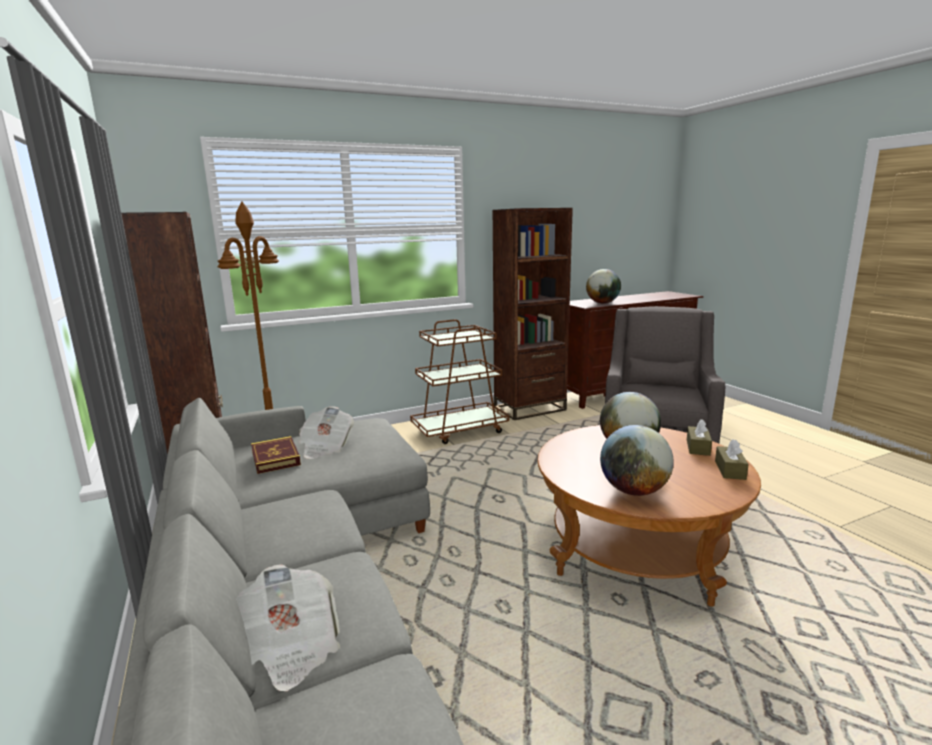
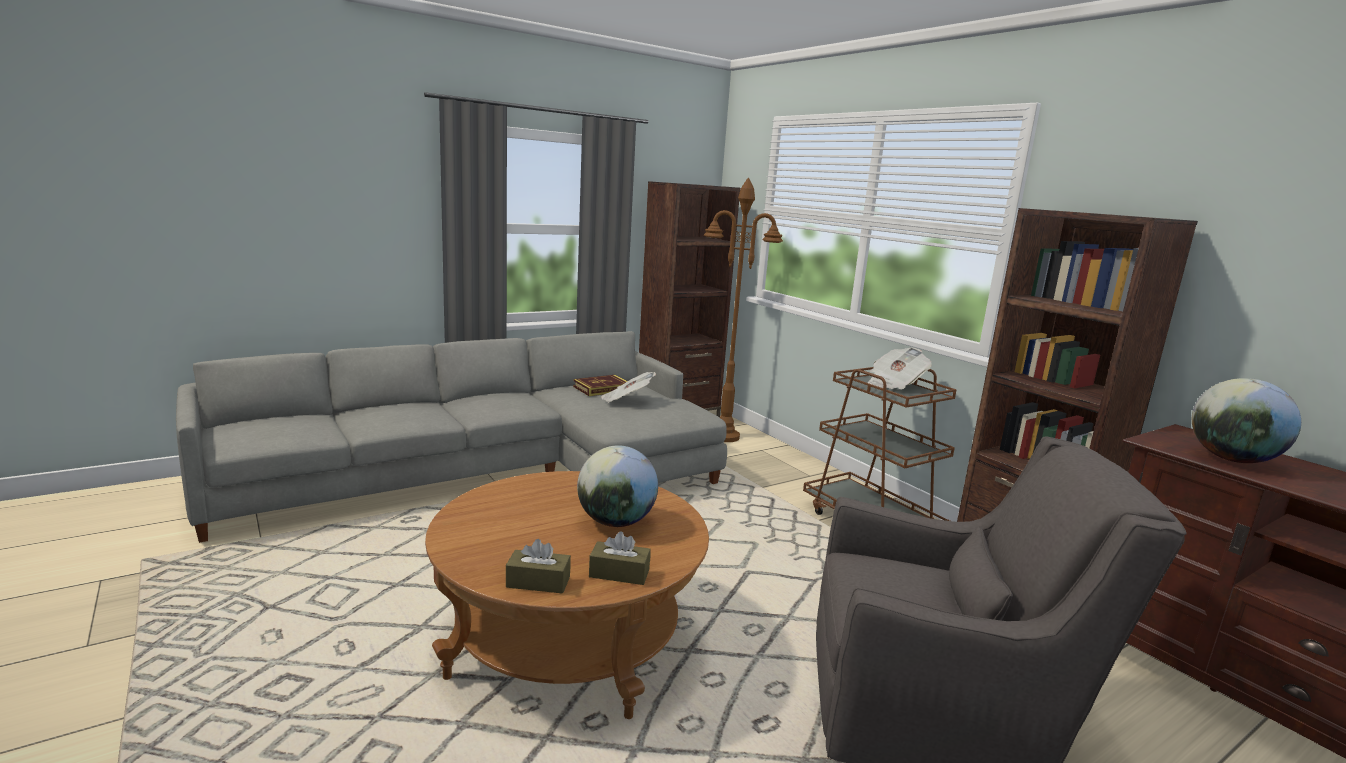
camera: 80 degrees right, 0 degrees up
(290, 647) = (365, 414): newspaper -> newspaper (894, 384)
(634, 491) = (495, 510): globe -> none

